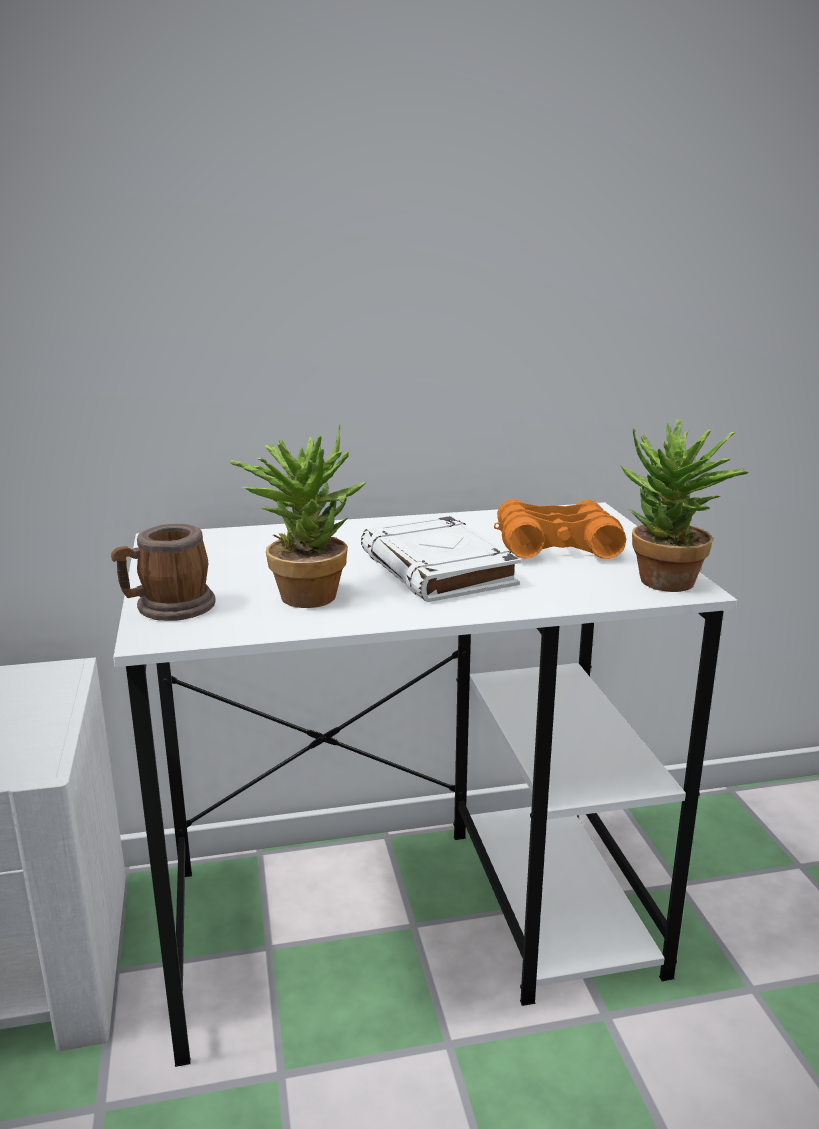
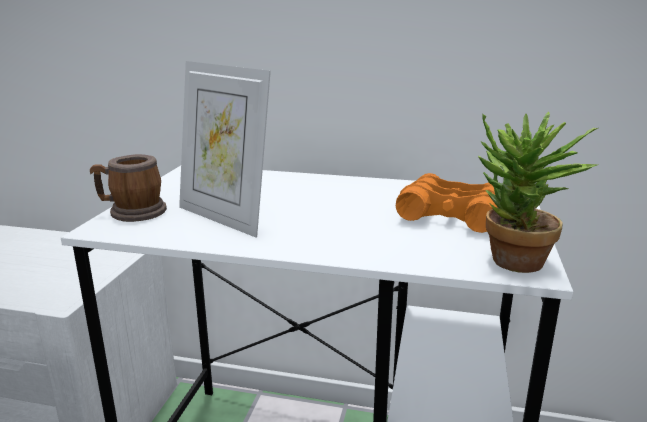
camera: 25 degrees right, 0 degrees up
(304, 592) = (225, 217): potted plant -> picture frame
(439, 570) = (337, 218): white book -> none

